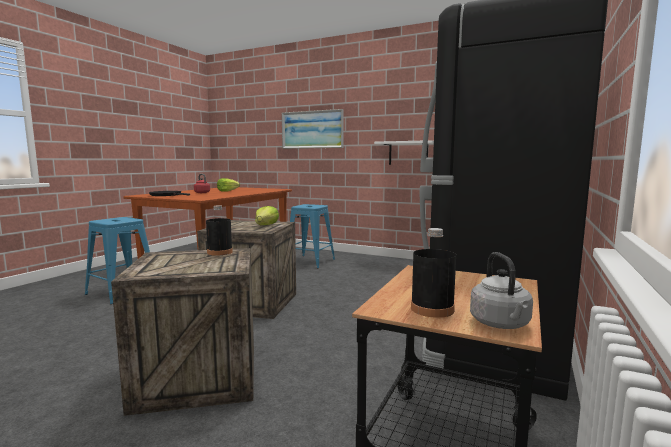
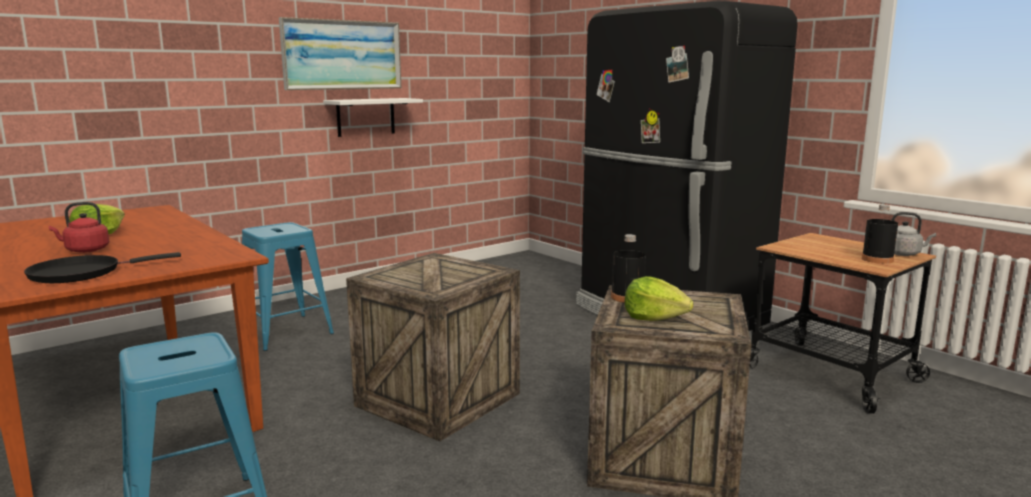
camera: 65 degrees left, 5 degrees up
(266, 225) = (446, 266): lettuce -> lettuce (654, 317)
(312, 129) = (175, 74): picture -> picture (342, 55)

